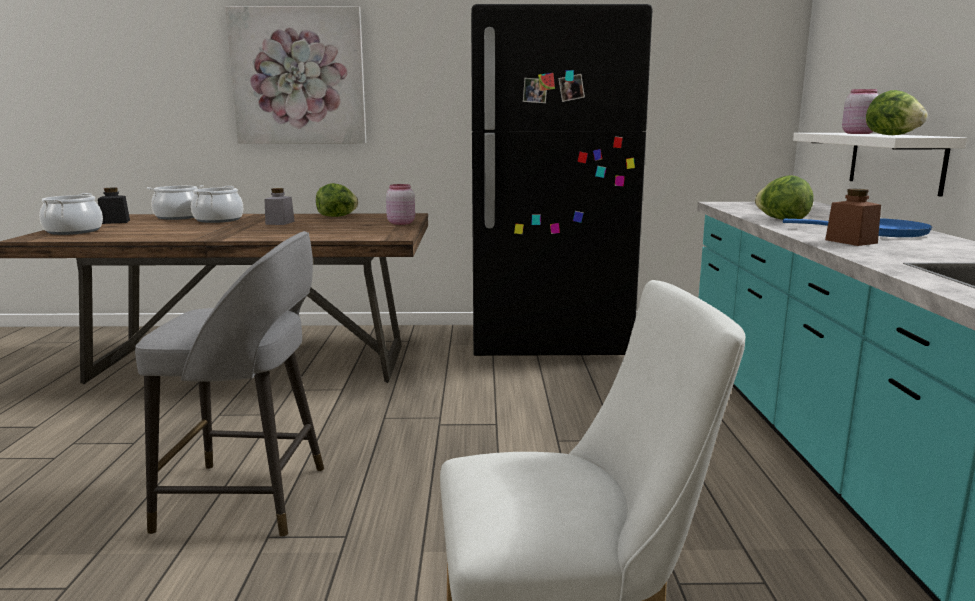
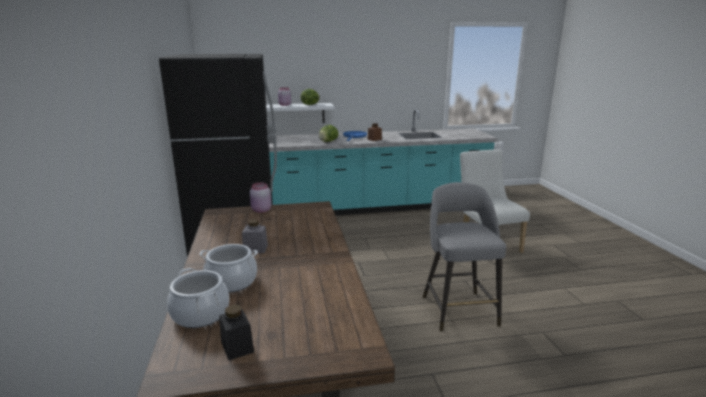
camera: 100 degrees left, 5 degrees up
(74, 231) = (315, 344): cooking pot -> none
(298, 76) = (115, 124): picture -> none
(337, 216) = (218, 234): lettuce -> none

